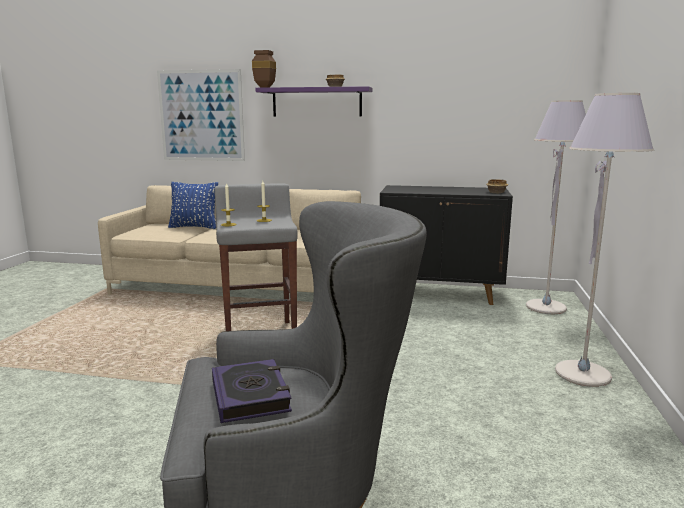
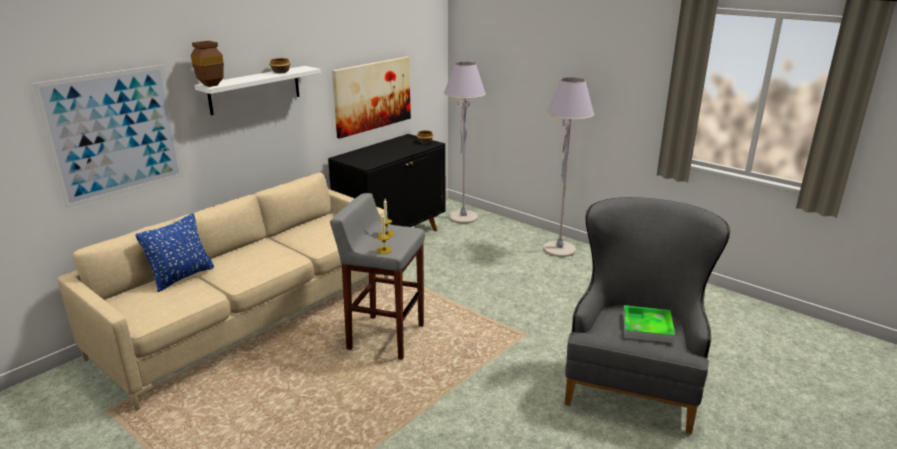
camera: 60 degrees left, 10 degrees up
(250, 396) = (647, 327): book -> tray
(317, 102) = (255, 90): purple shelf -> white shelf
(457, 133) = (372, 95): none -> picture

